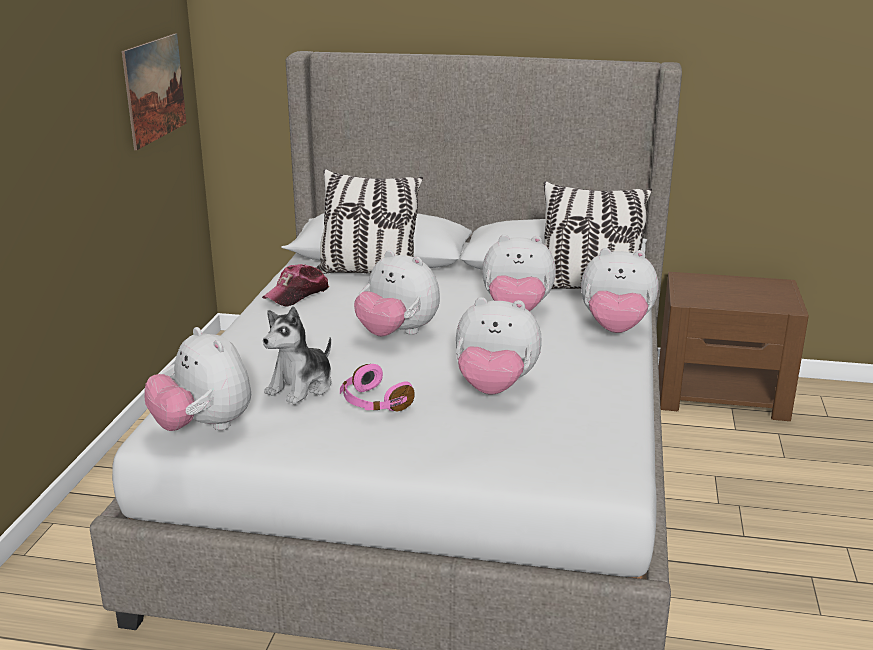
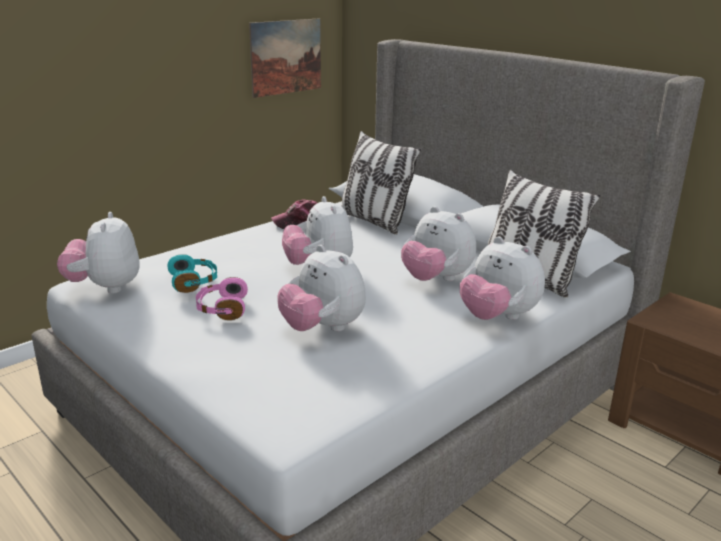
camera: 35 degrees right, 0 degrees up
(301, 387) = (194, 282): plush toy -> turquoise headphones

